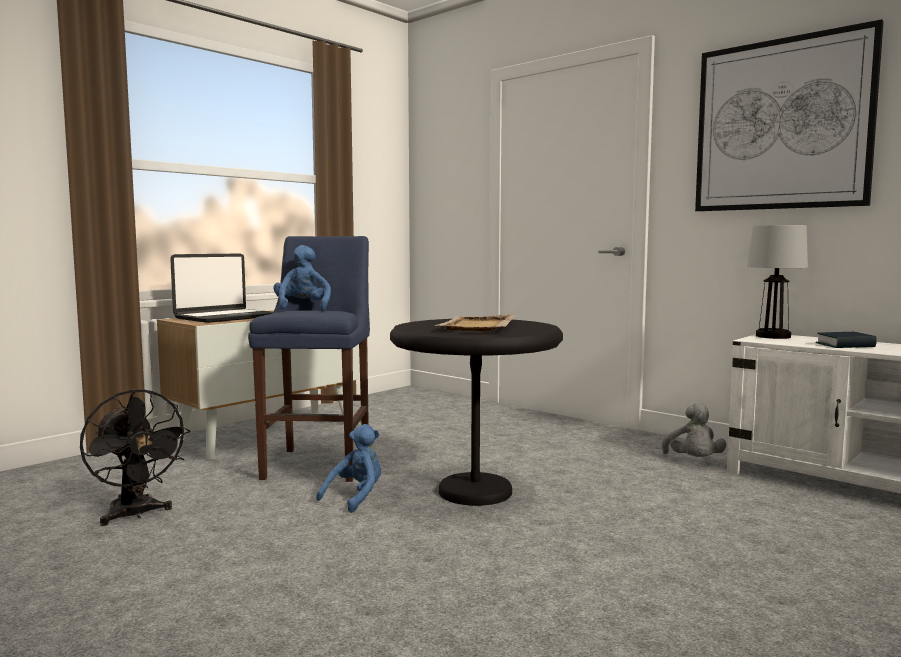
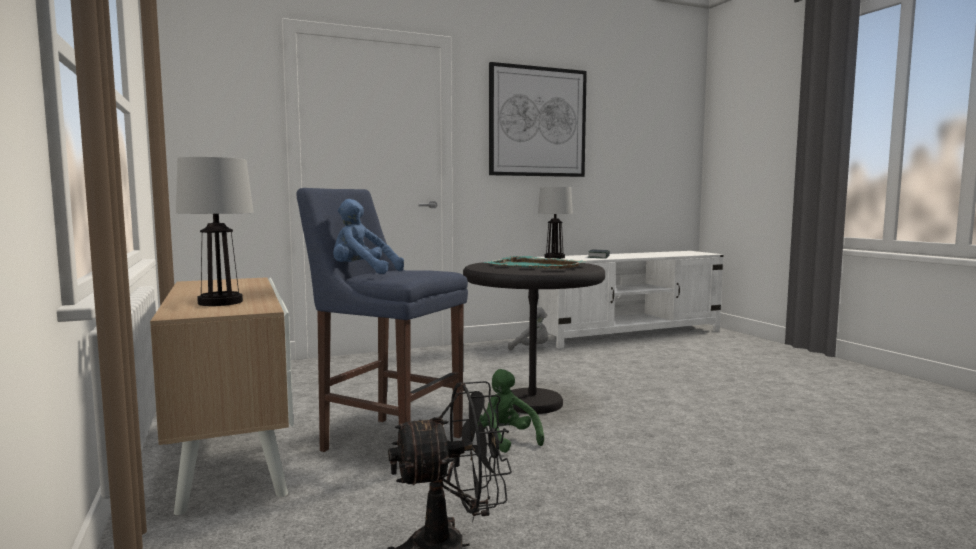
camera: 65 degrees left, 0 degrees up
(225, 317) = (219, 302): laptop -> table lamp
(356, 497) = (506, 439): blue plush toy -> green plush toy
(477, 326) = (536, 266): beige tray -> turquoise tray

